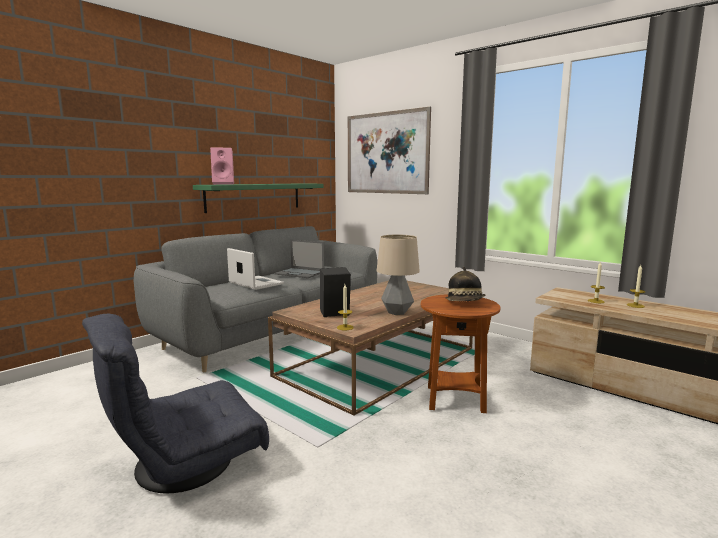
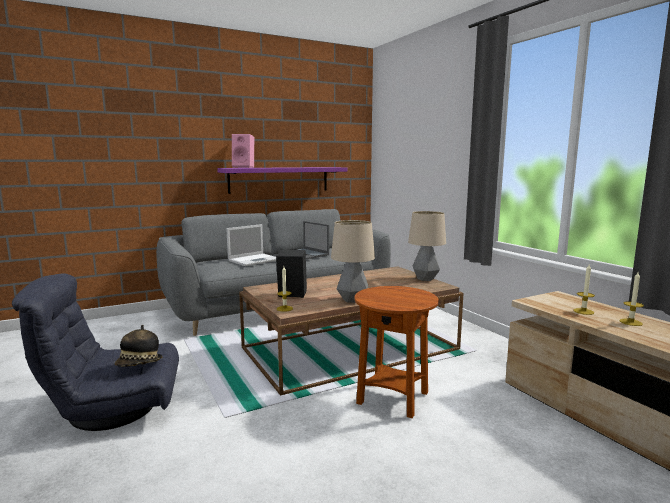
camera: 20 degrees right, 0 degrees up
(254, 197) = (279, 179): green shelf -> purple shelf
(255, 283) = (255, 260): laptop -> laptop turned 75 degrees clockwise
(386, 153) = (411, 136): picture -> none
(434, 287) = (425, 279): none -> table lamp
(465, 302) = (403, 296): hat -> hat (139, 364)

